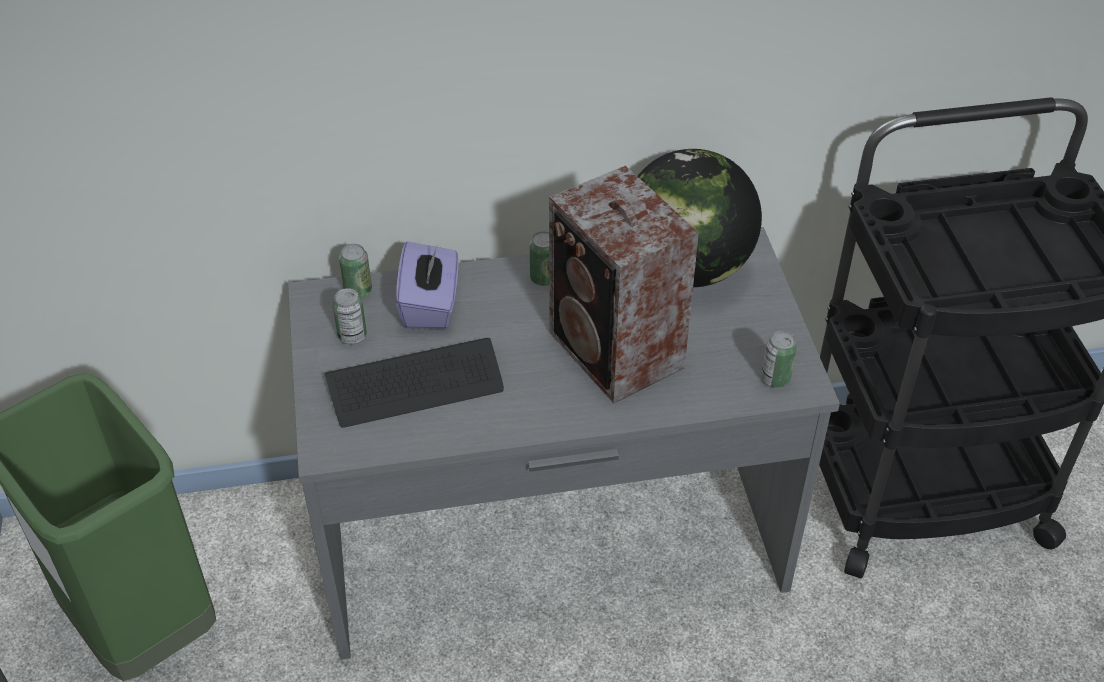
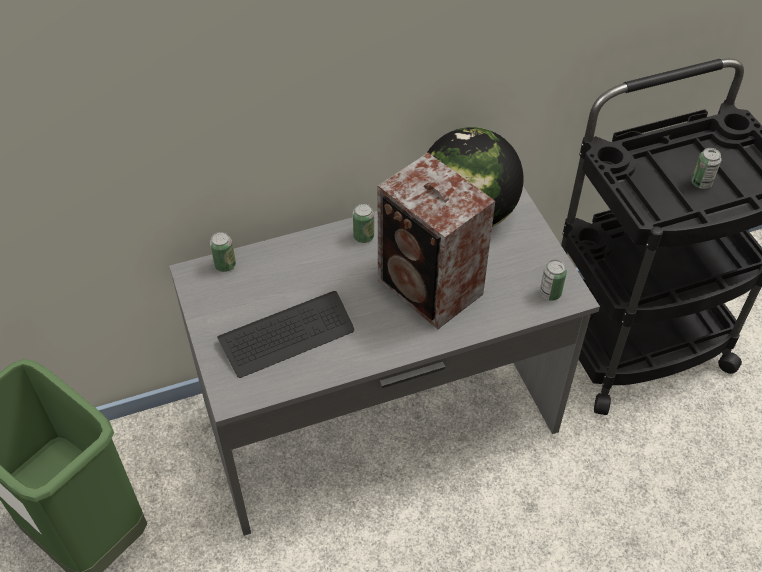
camera: 10 degrees left, 5 degrees up
(352, 336) = (229, 302): can -> can (701, 183)
(430, 305) = (283, 269): purple tissue box -> none

